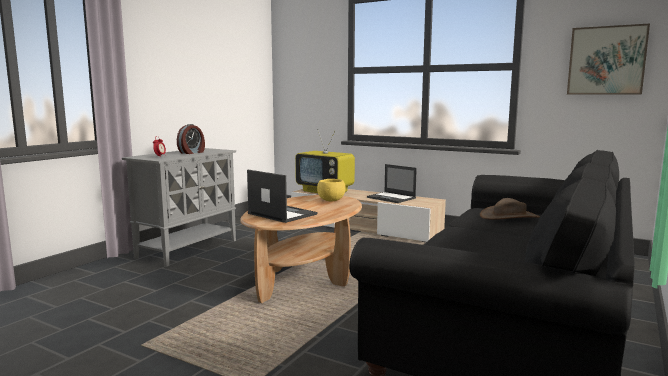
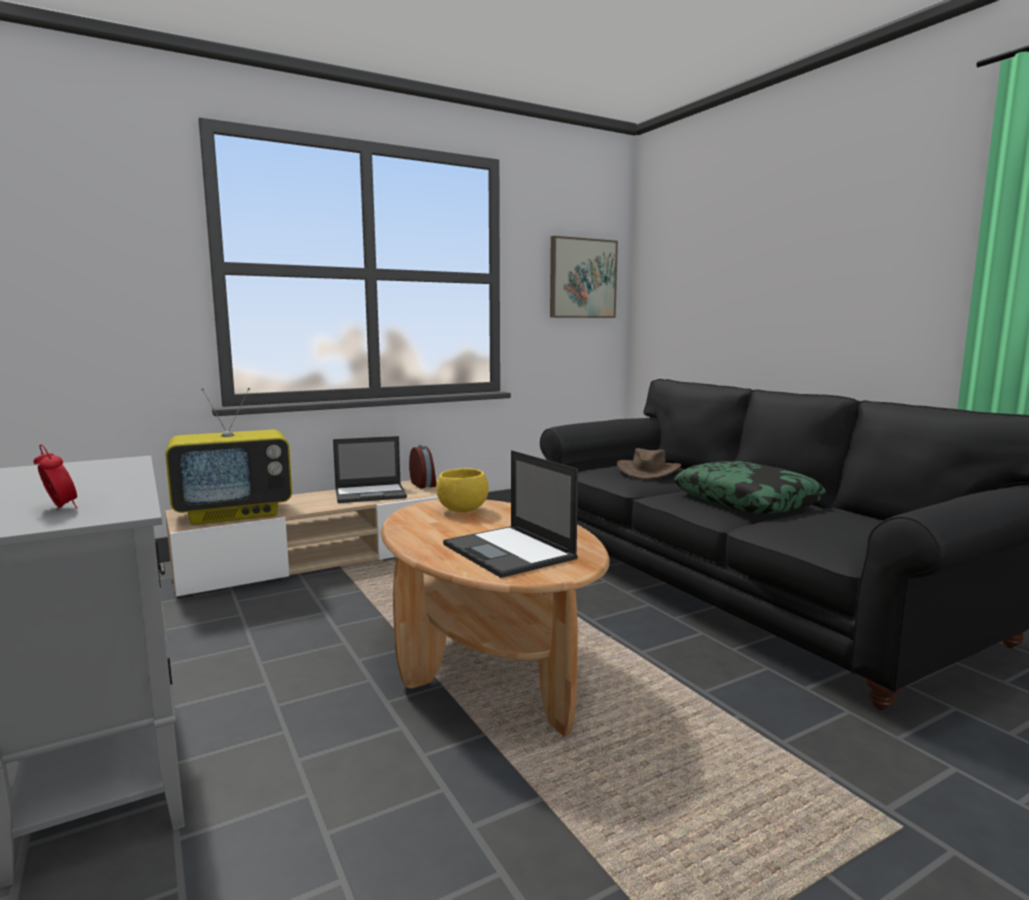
camera: 60 degrees left, 0 degrees up
(192, 152) = (85, 481): alarm clock -> alarm clock (423, 484)
(281, 214) = (509, 552): laptop -> laptop turned 105 degrees counterclockwise
(492, 244) = (746, 501): none -> pillow

